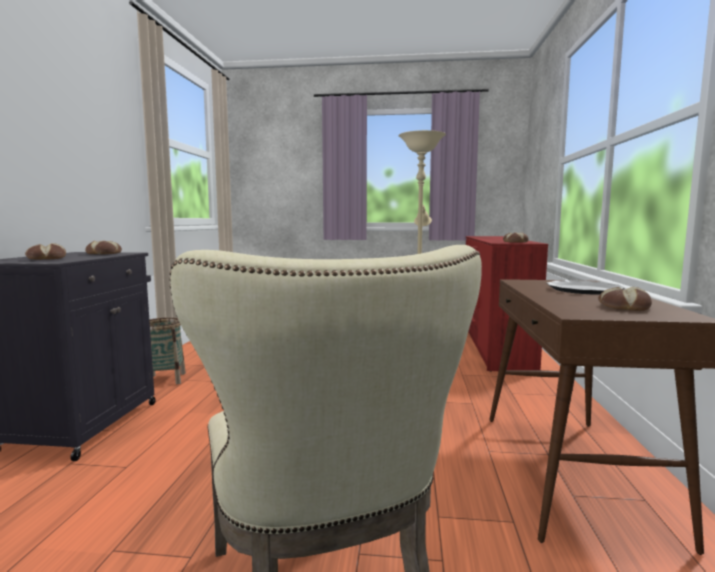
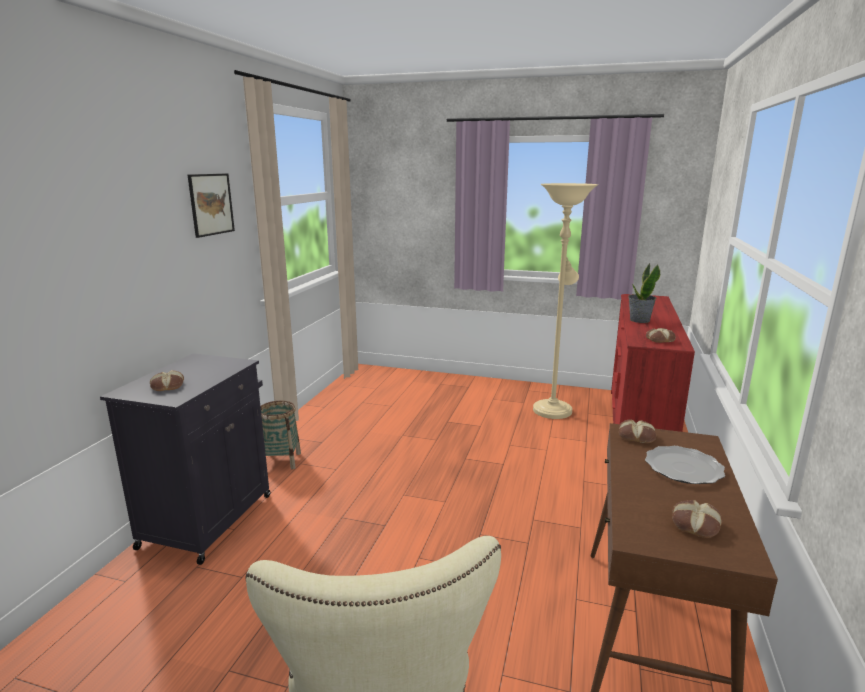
camera: 10 degrees right, 10 degrees up
(101, 116) = (211, 204): none -> picture
(104, 253) = (218, 365): bread -> bread (636, 436)
(490, 239) = (639, 320): none -> potted plant

